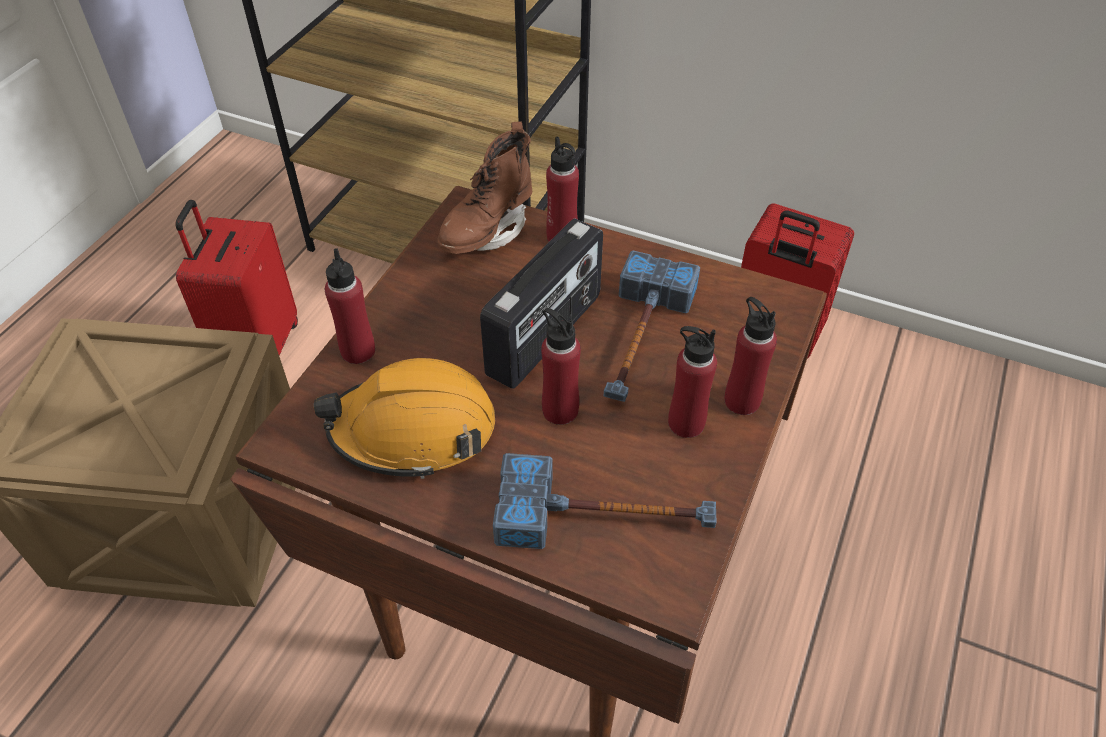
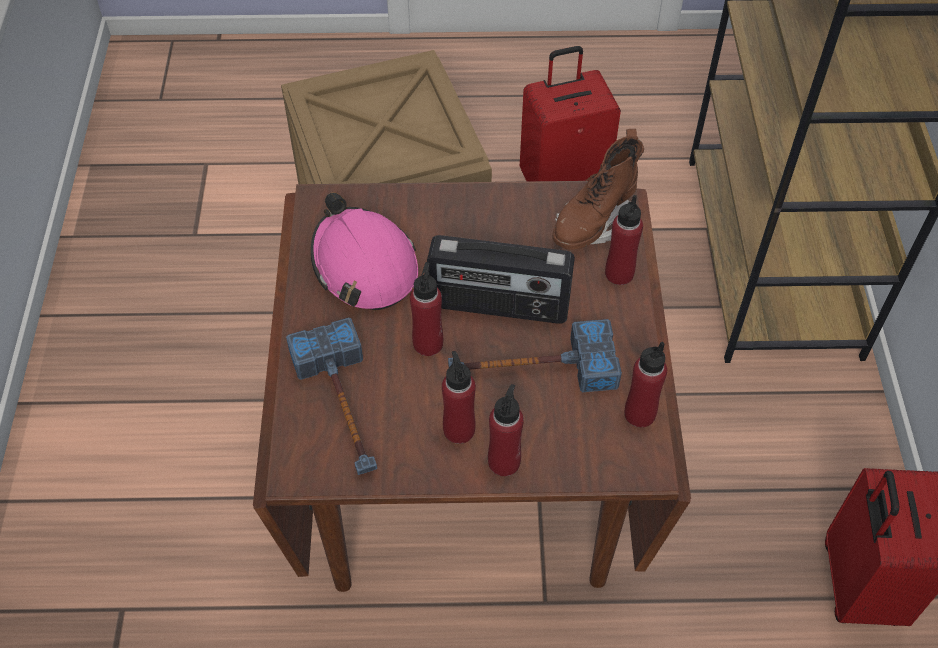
camera: 65 degrees right, 5 degrees up
(358, 351) = (418, 202): red bottle -> red bottle (639, 414)
(413, 430) = (364, 265): orange hard hat -> pink hard hat
(487, 230) = (593, 222): brown boot -> brown boot turned 60 degrees counterclockwise

